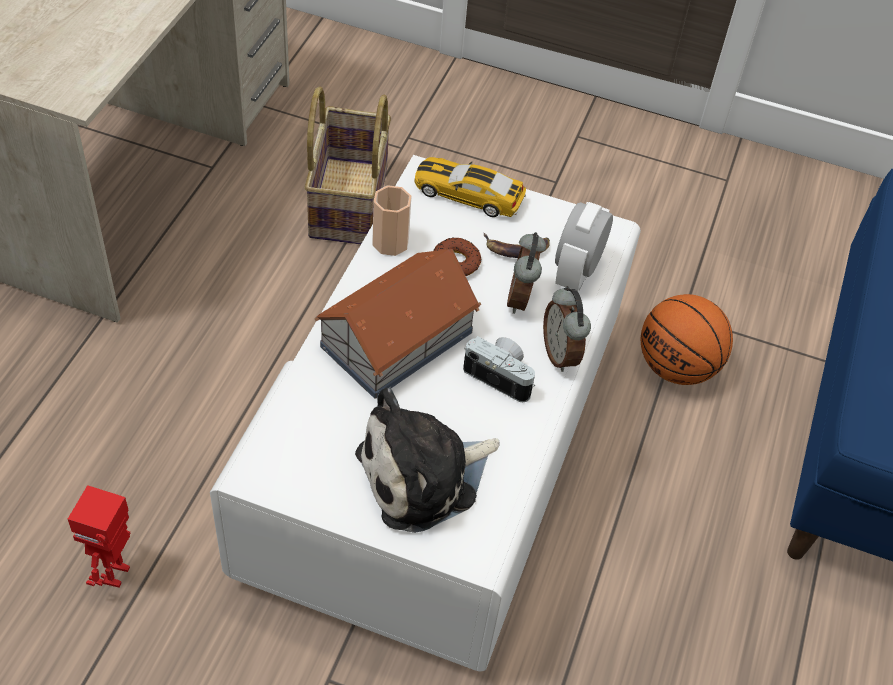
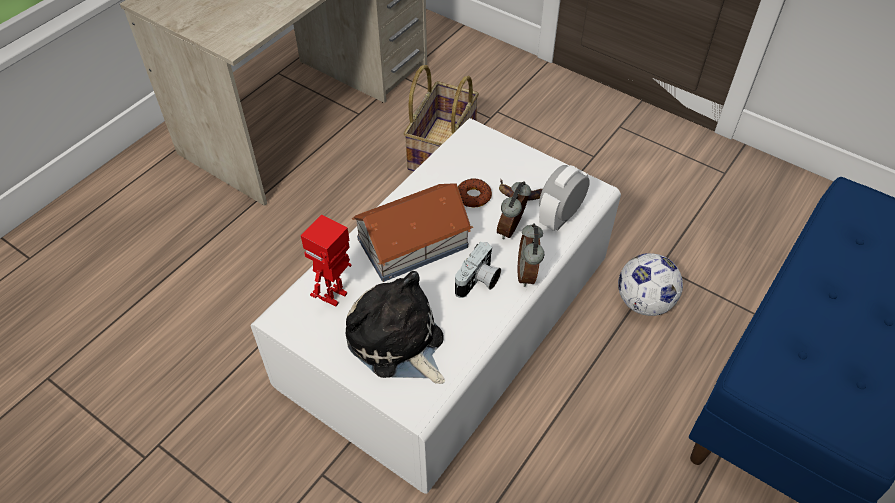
camera: 20 degrees right, 0 degrees up
(116, 574) = (208, 371): toy robot -> toy robot (336, 296)
(390, 242) = (432, 175): cup -> none
(424, 476) = (398, 343): plush toy -> plush toy turned 60 degrees clockwise
(468, 194) = (498, 150): toy car -> none
(501, 375) = (478, 282): camera -> camera turned 75 degrees clockwise
(677, 367) = (644, 302): basketball -> football

